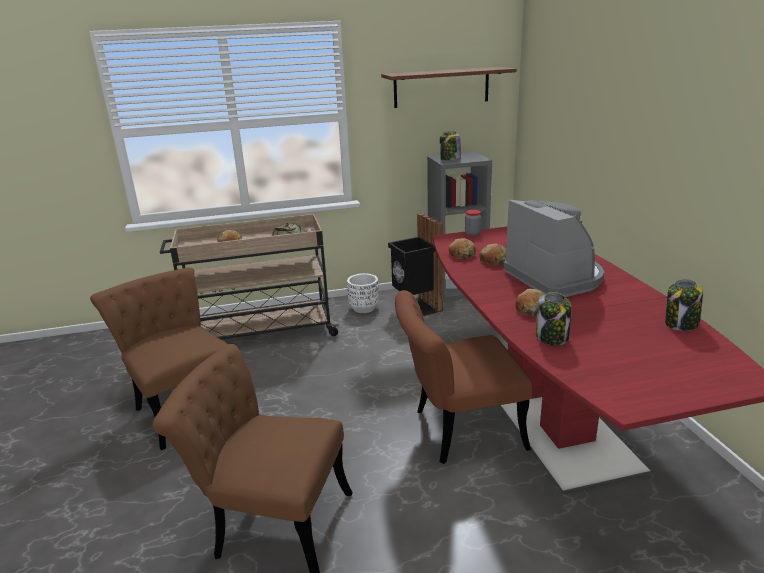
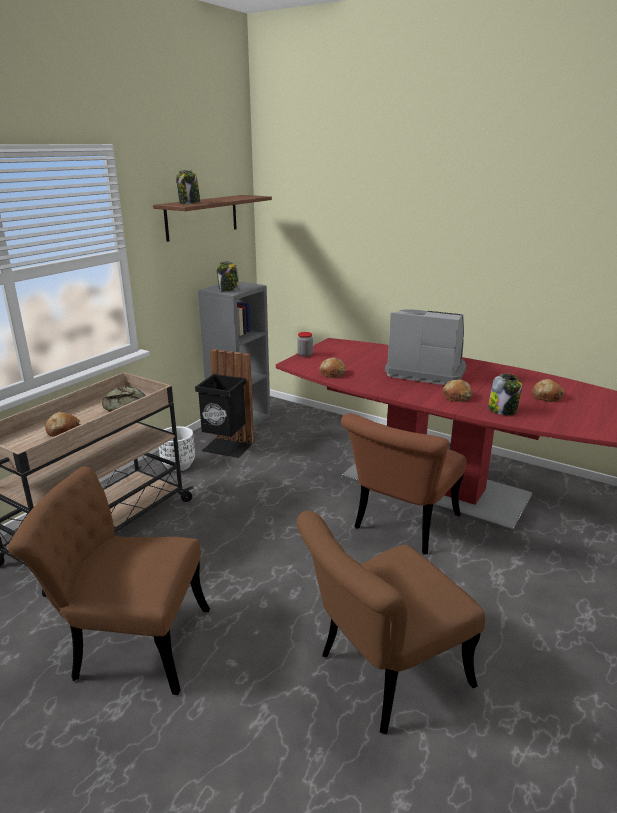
camera: 45 degrees left, 0 degrees up
(493, 261) = (364, 371): bread -> bread (546, 396)
(681, 324) = (540, 378): jar -> jar (189, 203)

